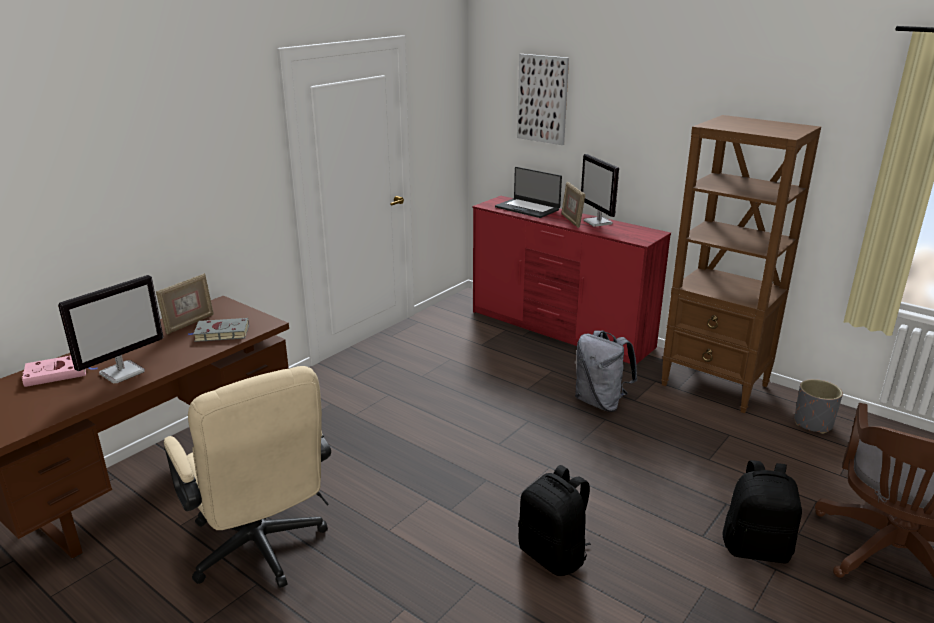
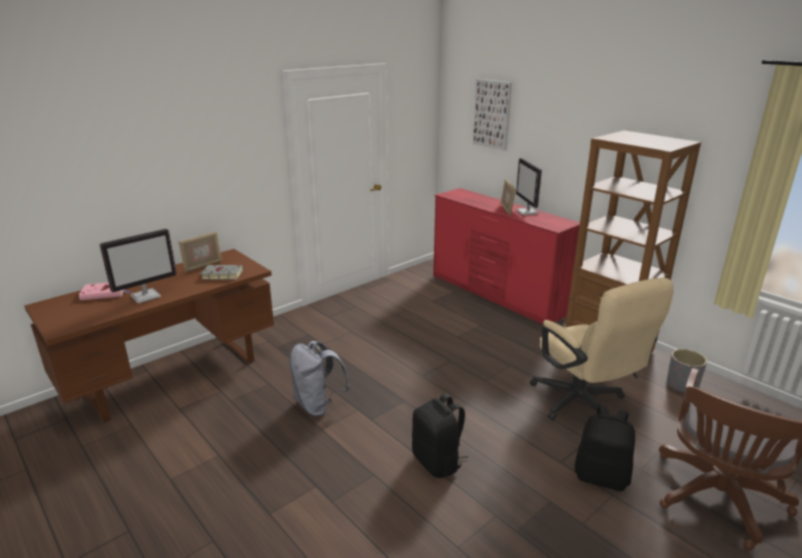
camera: 10 degrees right, 0 degrees up
(261, 551) = (228, 433): beige office chair -> beige office chair (584, 405)
(527, 208) = (476, 198): laptop -> none
(600, 402) = (511, 352): grey backpack -> grey backpack (318, 405)

